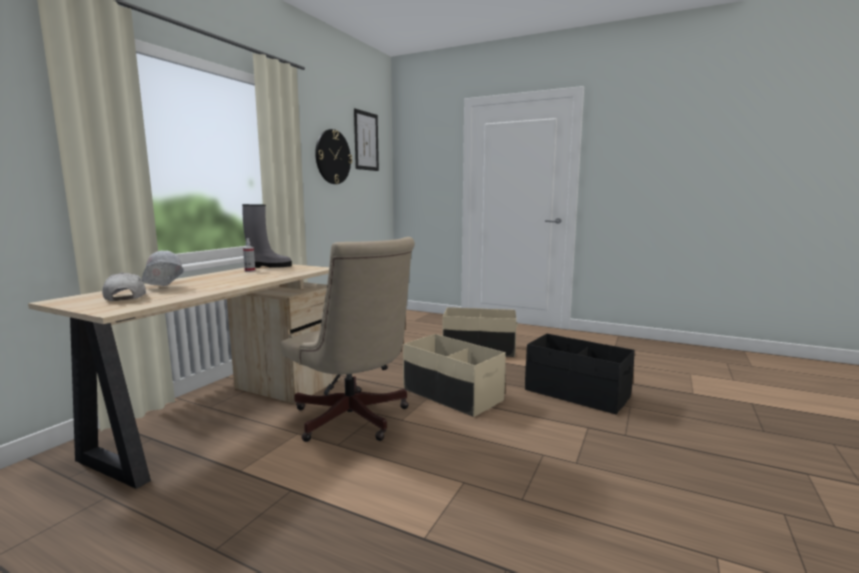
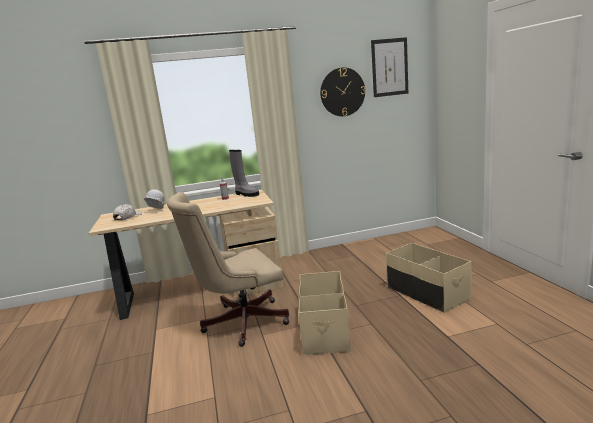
camera: 50 degrees right, 5 degrees up
(353, 421) = (239, 322): beige office chair -> beige office chair turned 60 degrees clockwise
(576, 394) = (424, 376): black storage box -> none

